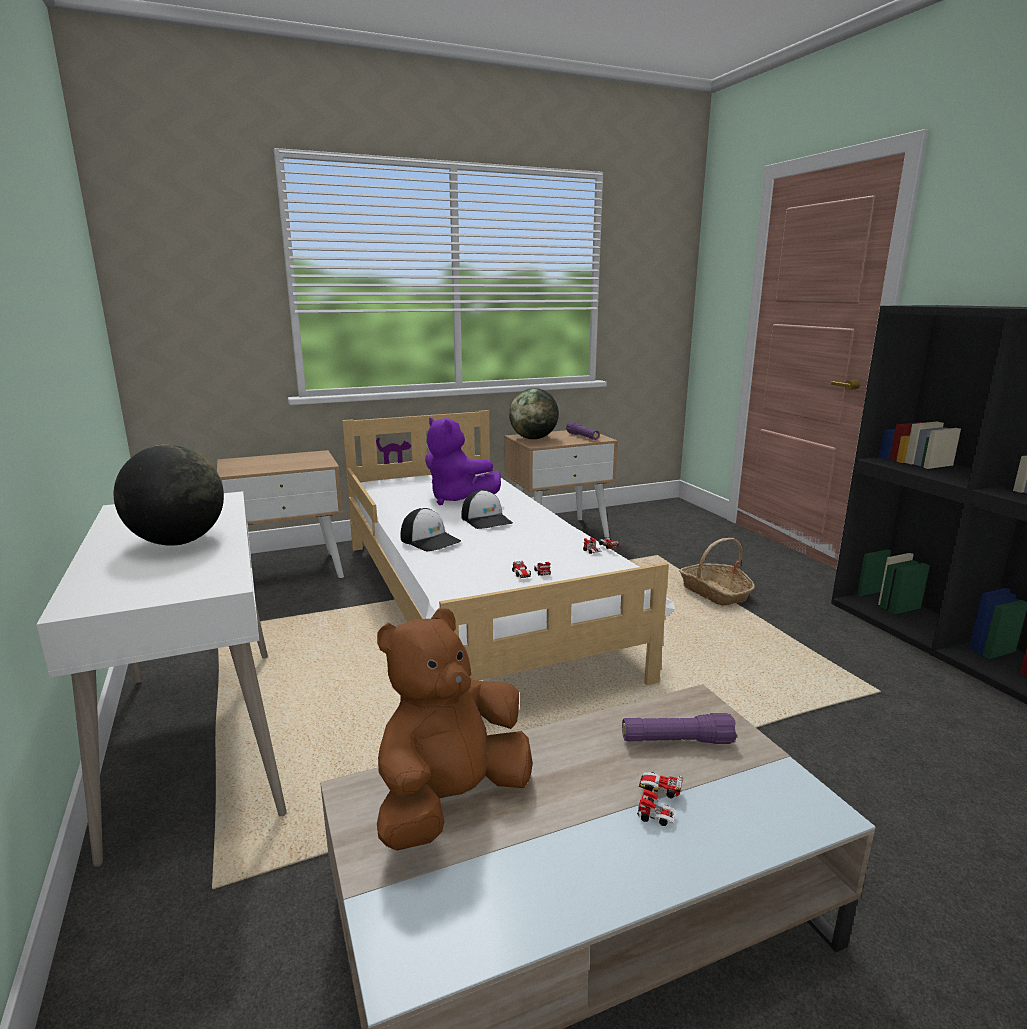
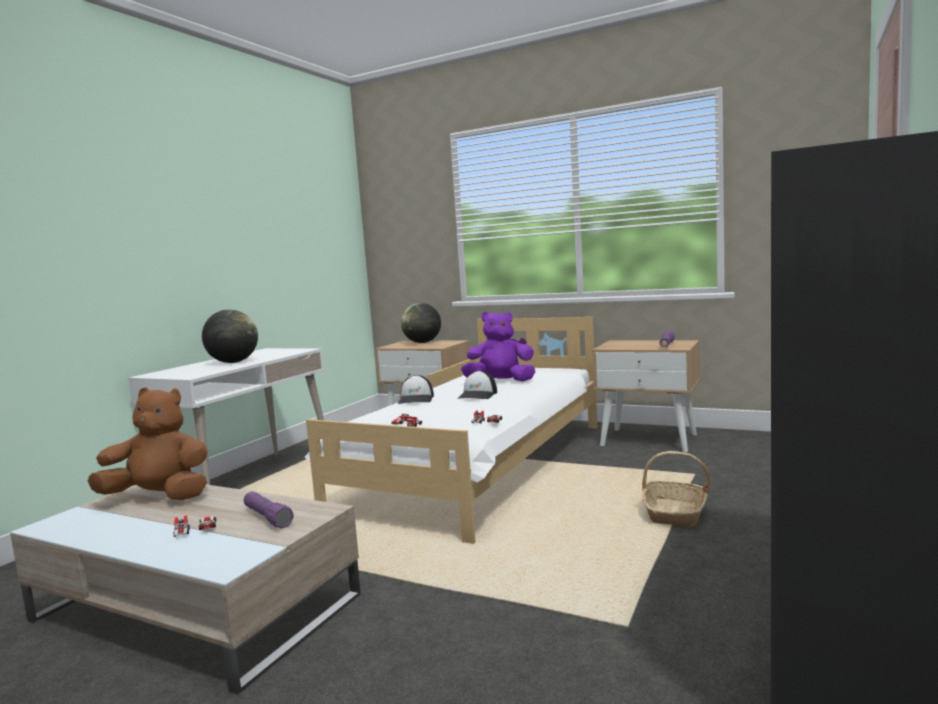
camera: 50 degrees right, 10 degrees down
(457, 499) = (500, 382): purple plush toy -> purple plush toy turned 90 degrees clockwise
(533, 438) = (621, 343): globe -> globe (422, 342)

